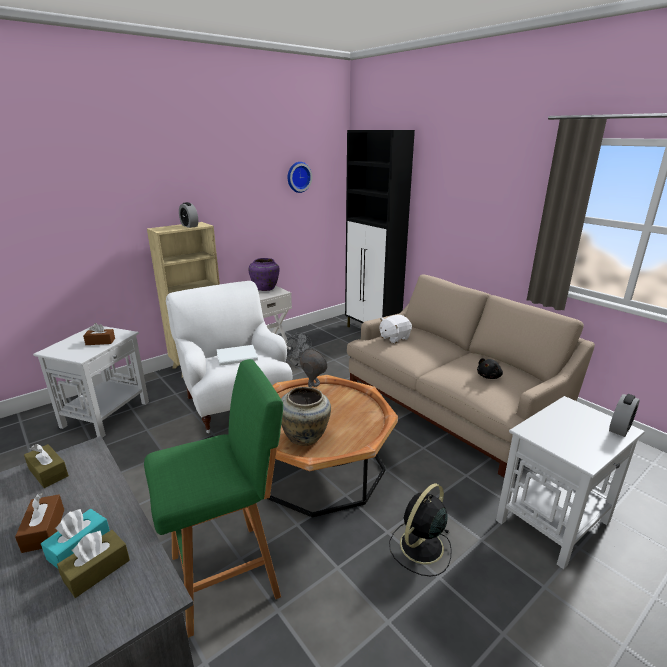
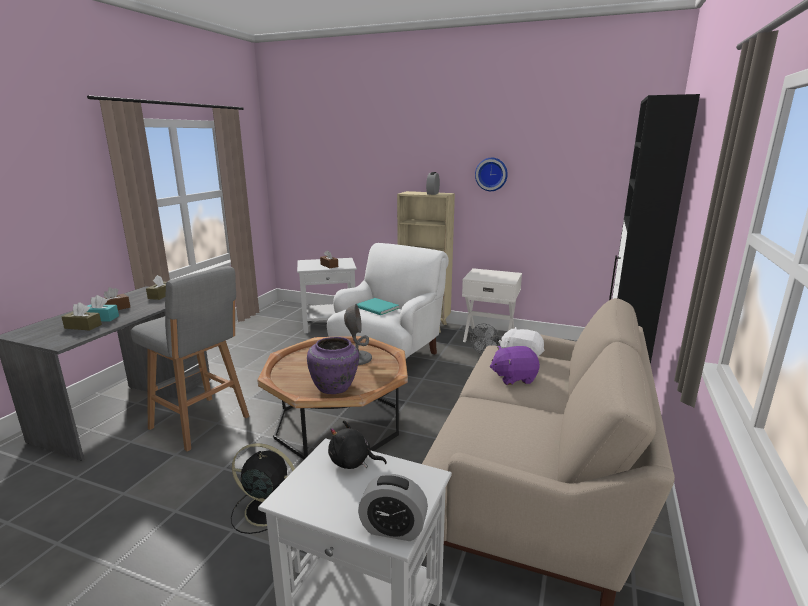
camera: 60 degrees right, 5 degrees down
(229, 574) = (201, 423): green stool -> grey stool
(238, 356) = (377, 308): white book -> turquoise book
(265, 288) = (504, 275): purple vase -> purple vase (335, 388)
(298, 177) = (581, 160): wall clock -> wall clock (491, 174)
(305, 437) = (299, 371): beige vase -> none
(420, 350) = (513, 378): none -> purple plush toy
(489, 376) = (502, 432): black plush toy -> black plush toy (352, 462)

